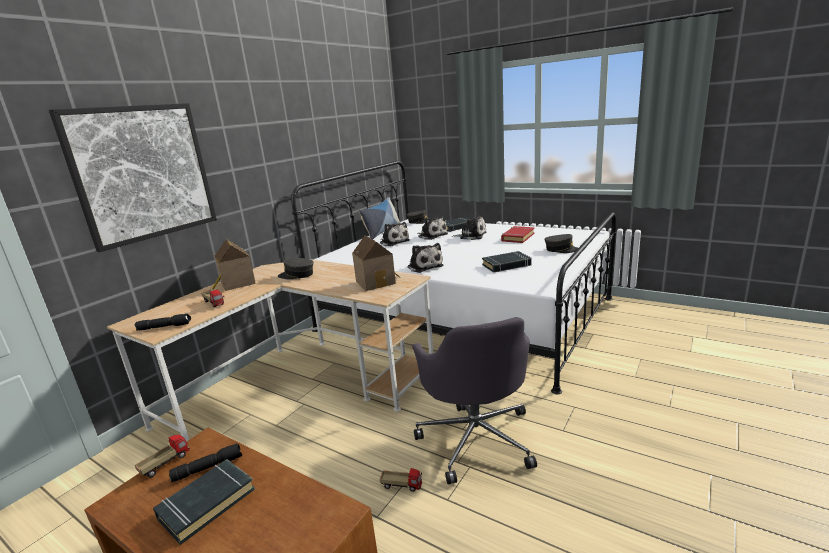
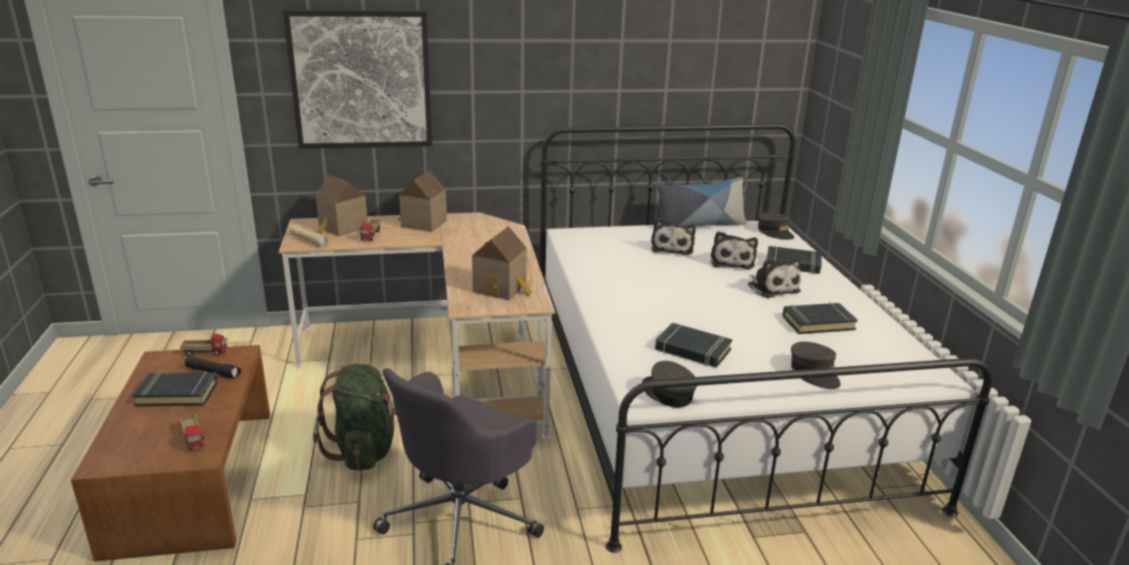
camera: 45 degrees right, 5 degrees up
(165, 327) = (309, 240): black flashlight -> beige flashlight
(175, 310) = (341, 228): none -> toy house
(297, 275) = (474, 240): grey cap -> grey cap (667, 393)
(348, 456) = (364, 450): none -> green backpack
(402, 485) = (352, 502): toy truck -> toy truck (194, 439)
(424, 266) = (617, 298): plush toy -> none
(517, 237) = (818, 323): red book -> black book

